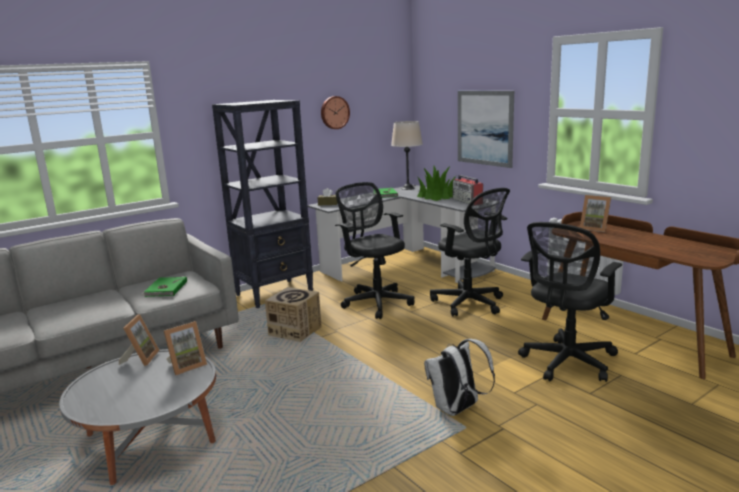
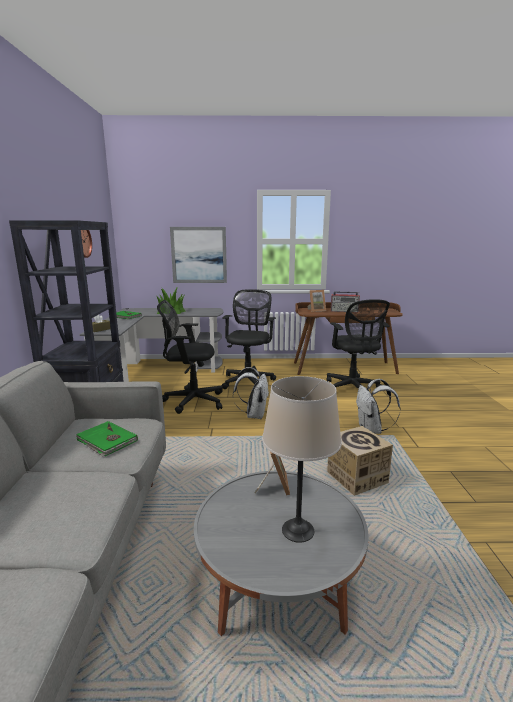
camera: 55 degrees left, 0 degrees up
(141, 358) = (220, 508): picture frame -> none
(295, 331) = (182, 443): cardboard box -> cardboard box (356, 477)
(391, 337) = (254, 415): none -> white backpack
(407, 188) = (129, 310): beige table lamp -> beige table lamp (297, 530)
(467, 201) = (203, 311): radio -> radio (344, 311)
(470, 304) = (248, 380): black office chair -> black office chair turned 75 degrees counterclockwise

